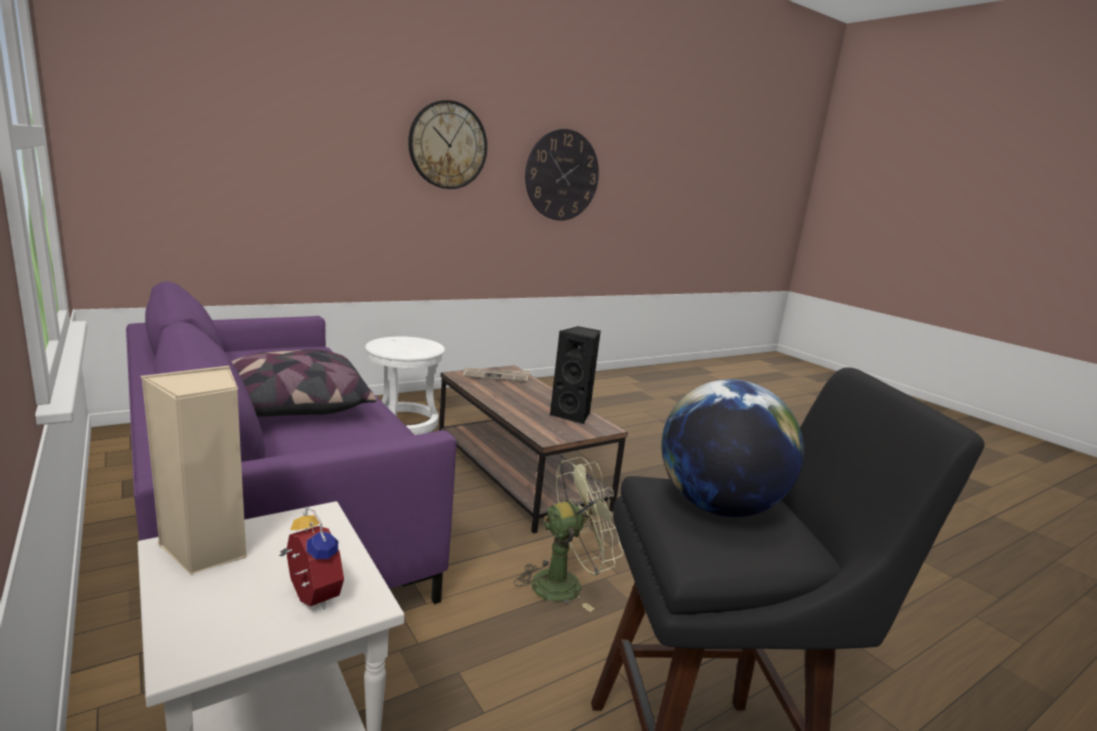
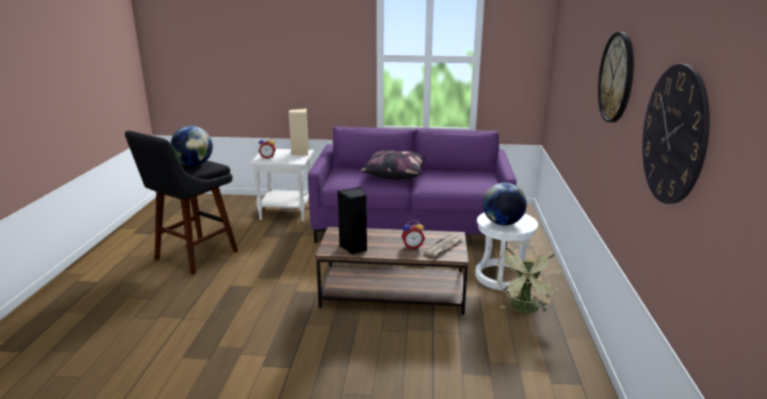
camera: 130 degrees right, 5 degrees up
(416, 347) = (502, 223): none -> globe
(519, 389) = (412, 246): none -> alarm clock
(566, 583) = (288, 269): green fan -> green fan (525, 309)

